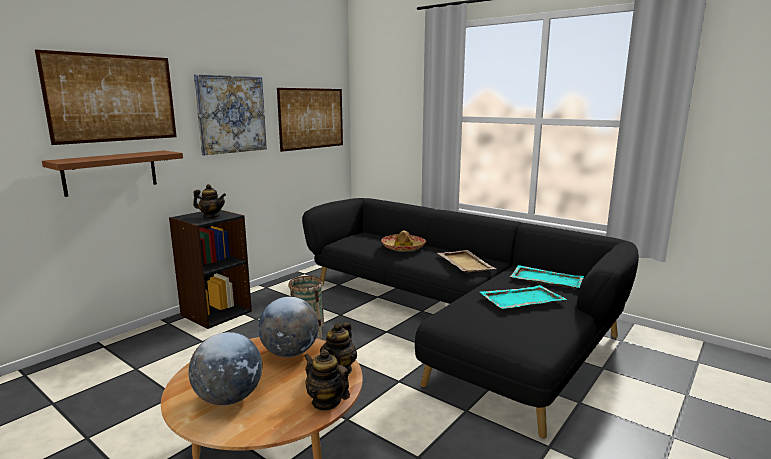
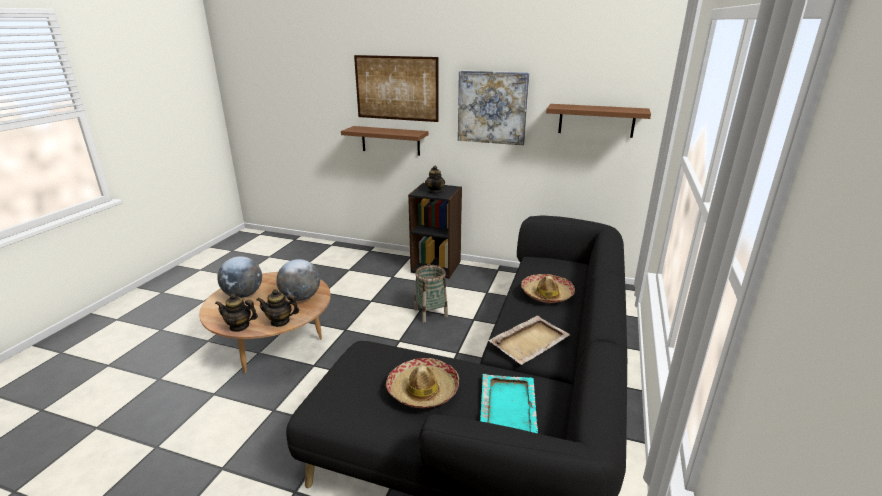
camera: 70 degrees right, 10 degrees up
(312, 118) = (596, 120): picture -> brown shelf
(326, 402) = (239, 326): teapot -> teapot turned 105 degrees counterclockwise
(521, 299) = (423, 390): turquoise tray -> hat

